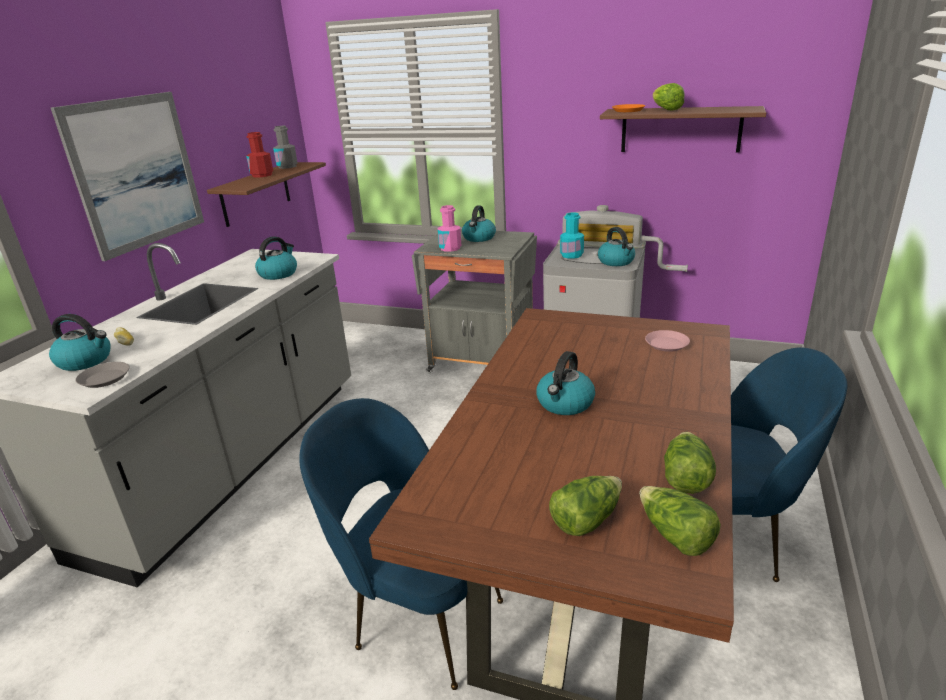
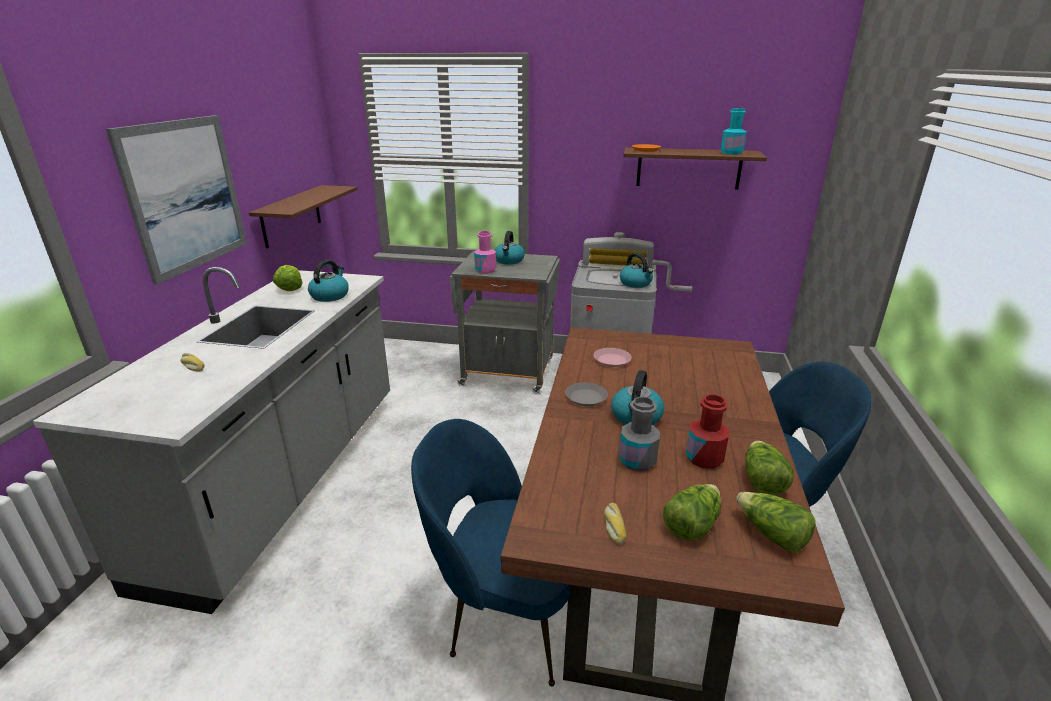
camera: 10 degrees left, 0 degrees up
(86, 361) = (158, 388): kettle -> none
(104, 378) = (186, 407): grey plate -> grey plate (586, 397)
(262, 175) = (299, 198): red bottle -> red bottle (704, 458)
(287, 166) = (321, 190): grey bottle -> grey bottle (637, 461)
(498, 516) = (613, 526): none -> bread
(571, 255) = (594, 277): turquoise bottle -> turquoise bottle (731, 153)
(665, 109) = (678, 150): lettuce -> lettuce (289, 287)
(667, 344) = (705, 359): pink plate -> pink plate (612, 360)

